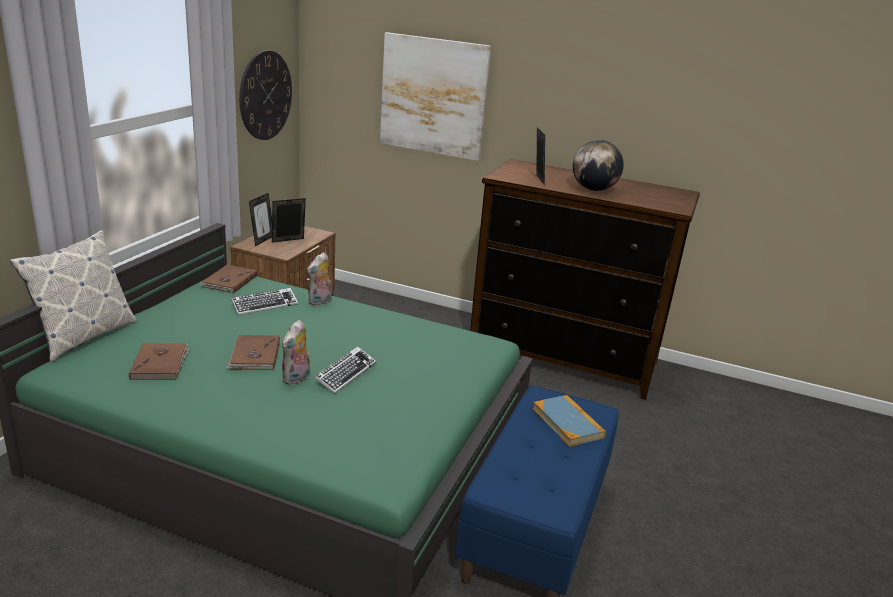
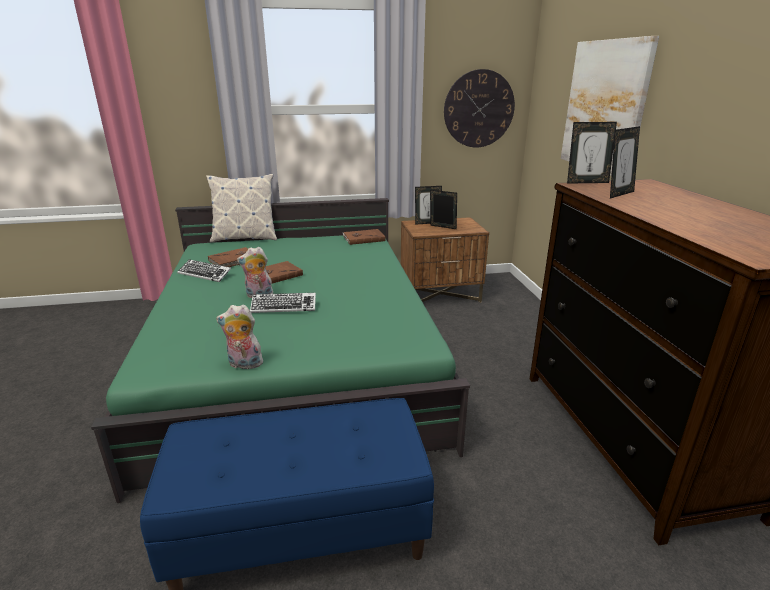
camera: 60 degrees right, 0 degrees up
(264, 305) = (348, 256): keyboard -> keyboard (204, 274)
(320, 301) = (382, 266): plush toy -> plush toy (244, 364)
(495, 172) = (586, 182): none -> picture frame
(567, 423) = (354, 444): book -> none
(593, 189) = (670, 214): globe -> none

